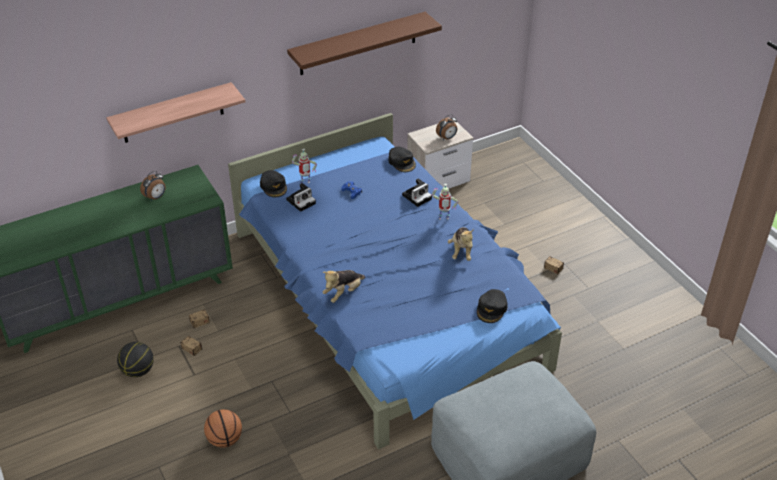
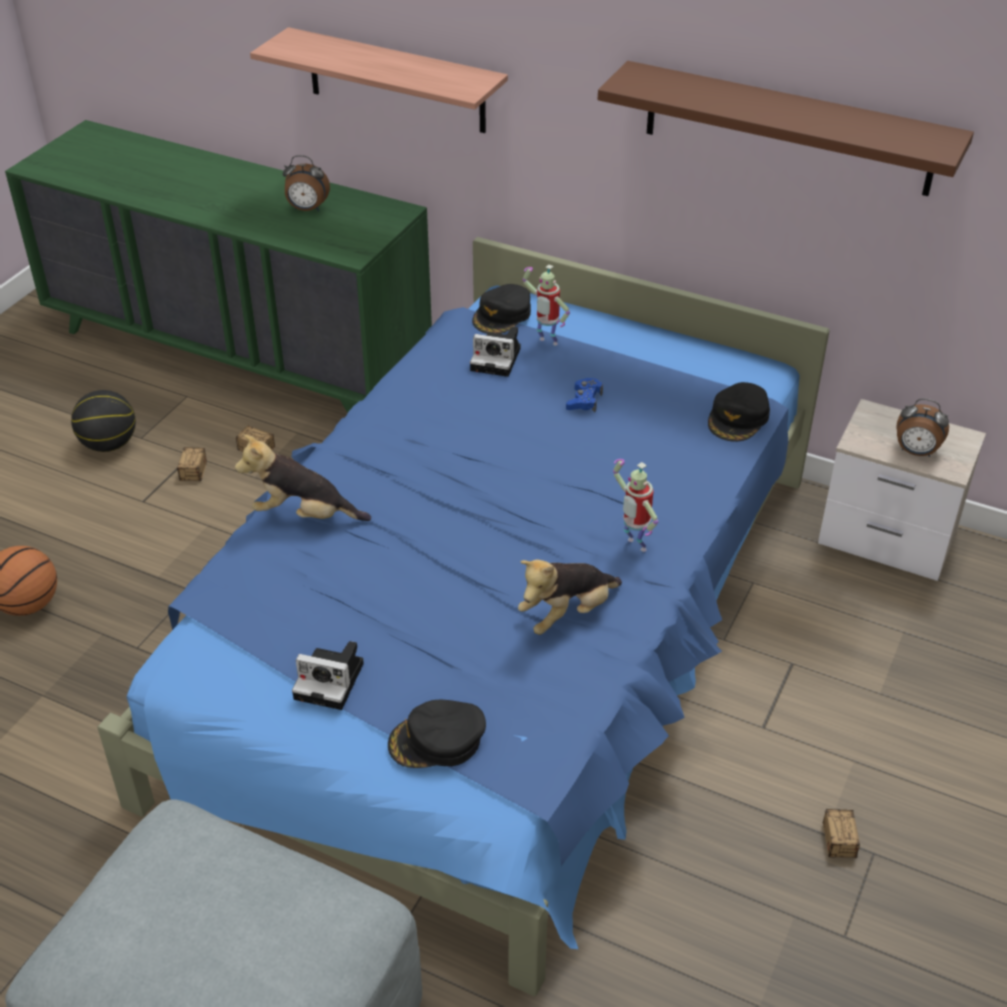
camera: 55 degrees right, 0 degrees up
(417, 196) = (662, 481): camera -> camera (332, 681)

